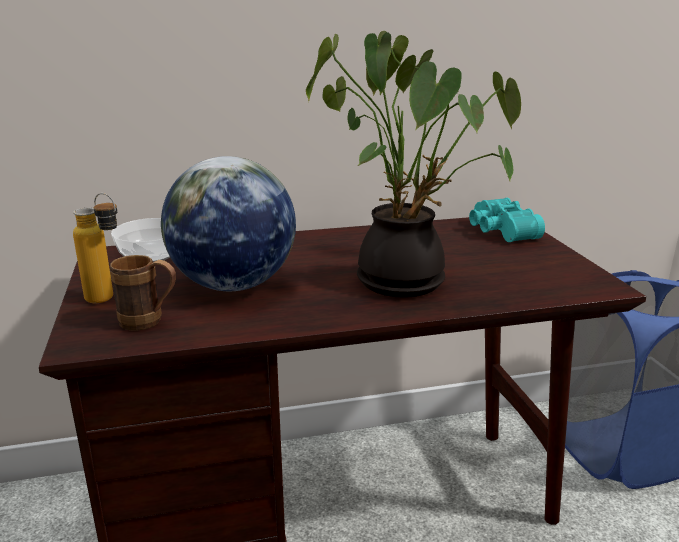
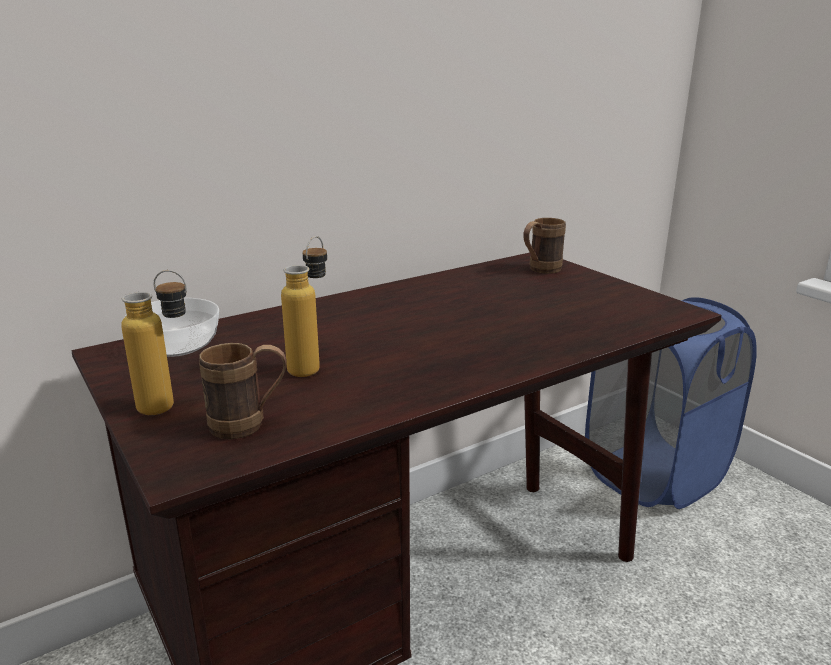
camera: 20 degrees left, 0 degrees up
(233, 285) = (311, 365): globe -> bottle
(406, 279) = (494, 331): potted plant -> none
(499, 231) = (539, 270): turquoise binoculars -> brown mug

